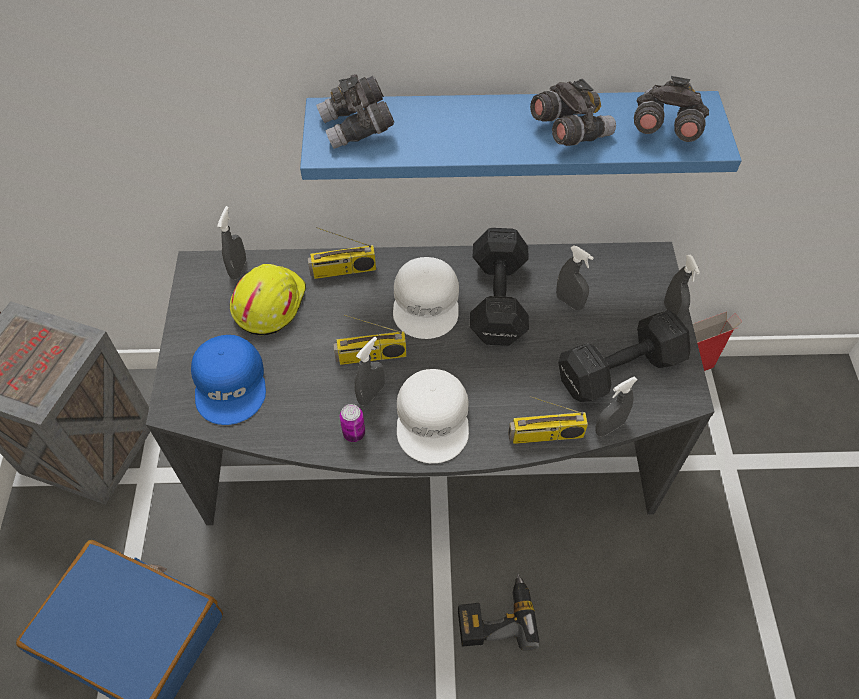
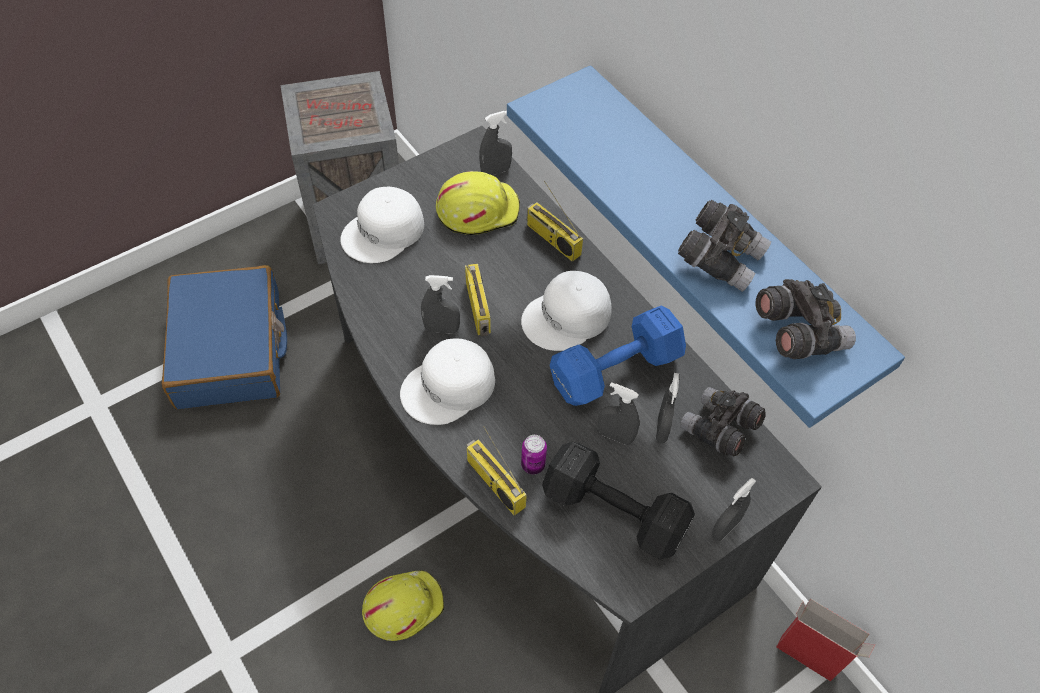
camera: 55 degrees right, 0 degrees up
(231, 383) = (384, 232): blue cap -> white cap
(354, 433) = (395, 338): can -> can (533, 465)
(357, 128) = (583, 113): grey binoculars -> grey binoculars (719, 429)
(371, 356) = (479, 308): radio -> radio turned 150 degrees counterclockwise
(495, 616) = (403, 606): power drill -> yellow hard hat
(497, 302) = (612, 370): black dumbbell -> blue dumbbell
(609, 427) = (541, 533): grey spray bottle -> grey spray bottle (615, 436)

